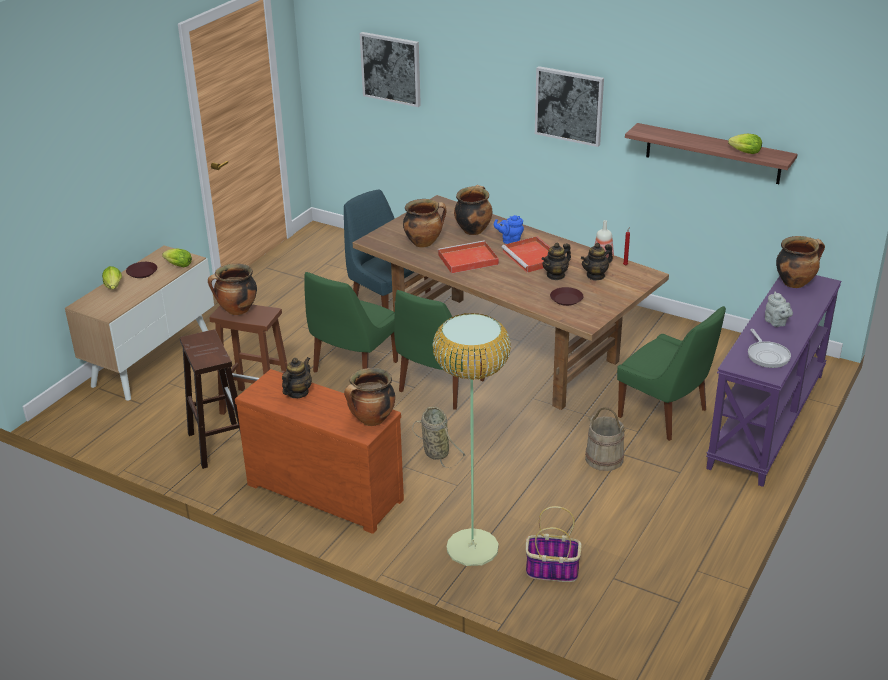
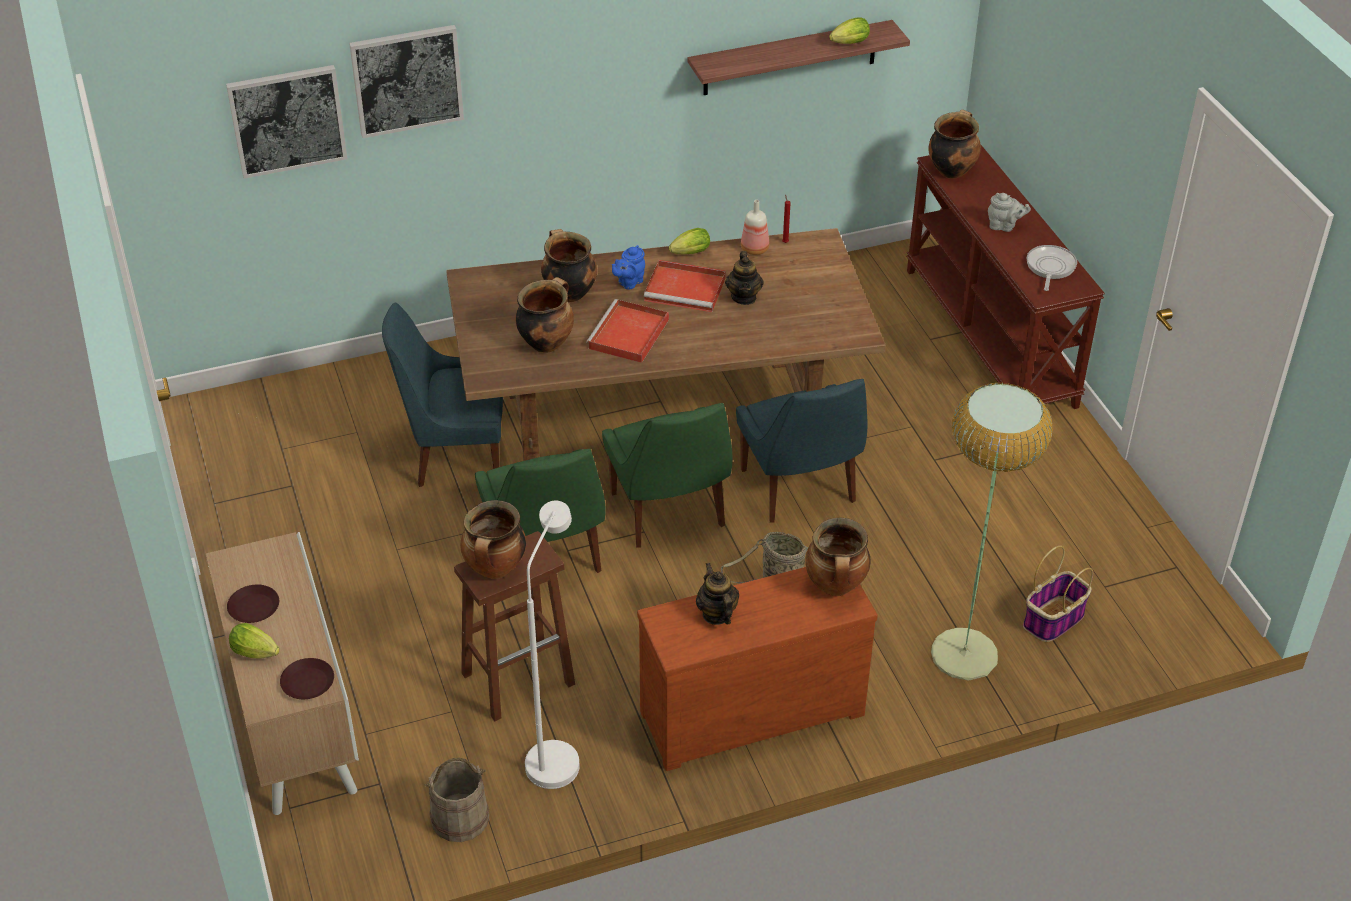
camera: 50 degrees left, 10 degrees up
(177, 265) = (281, 567): lettuce -> lettuce (688, 254)
(218, 443) = (555, 754): brown stool -> white floor lamp
(522, 419) = (799, 489): none -> blue chair
(566, 299) = (800, 319): brown plate -> brown plate (308, 683)
(569, 105) = (588, 69): picture -> picture (407, 80)
(596, 275) = (780, 273): teapot -> none
(604, 458) = (928, 476): beige bucket -> beige bucket (460, 818)
(665, 415) = (907, 391): green chair -> none
(767, 355) = (1050, 268): frying pan -> frying pan turned 105 degrees counterclockwise
(768, 420) = (991, 336): purple console table -> brown console table

